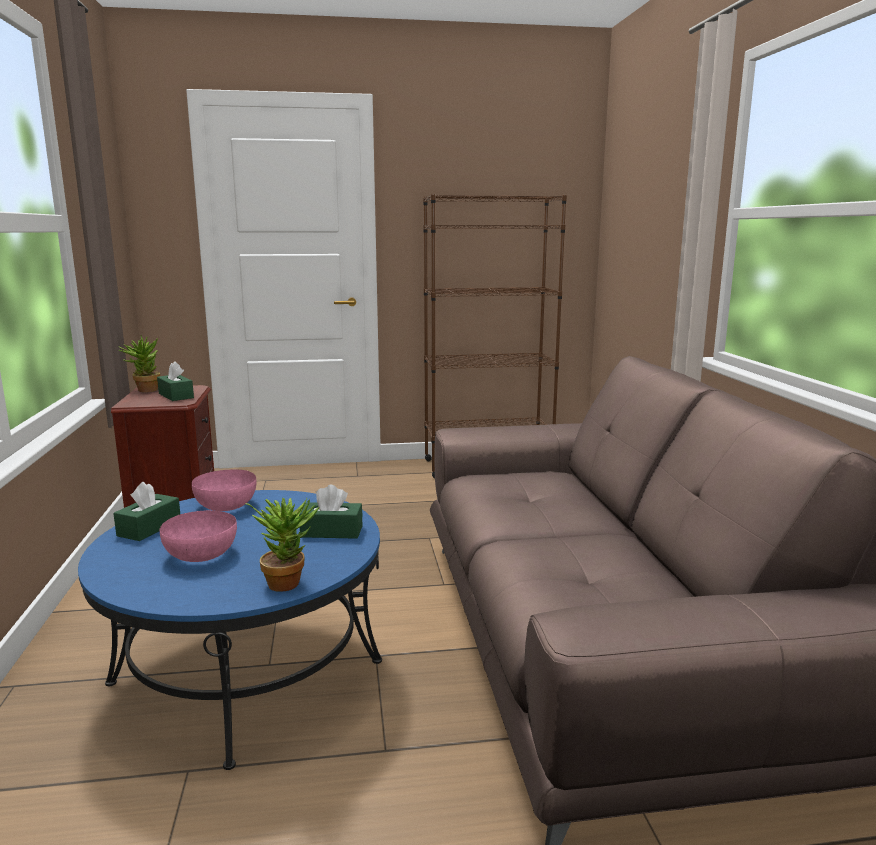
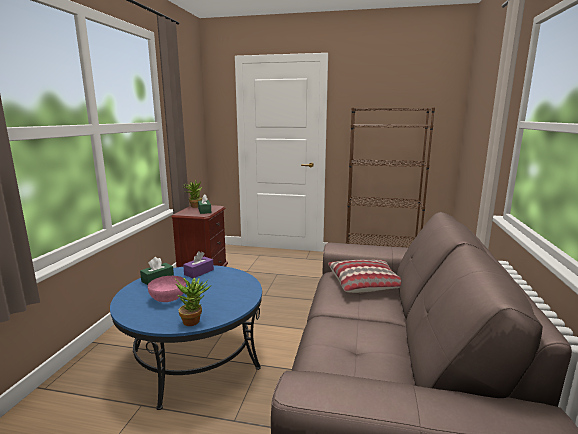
camera: 20 degrees right, 0 degrees up
(226, 505) = (199, 272): pink bowl -> purple tissue box
(331, 531) = (236, 295): green tissue box -> none
(532, 486) = (365, 284): none -> pillow

